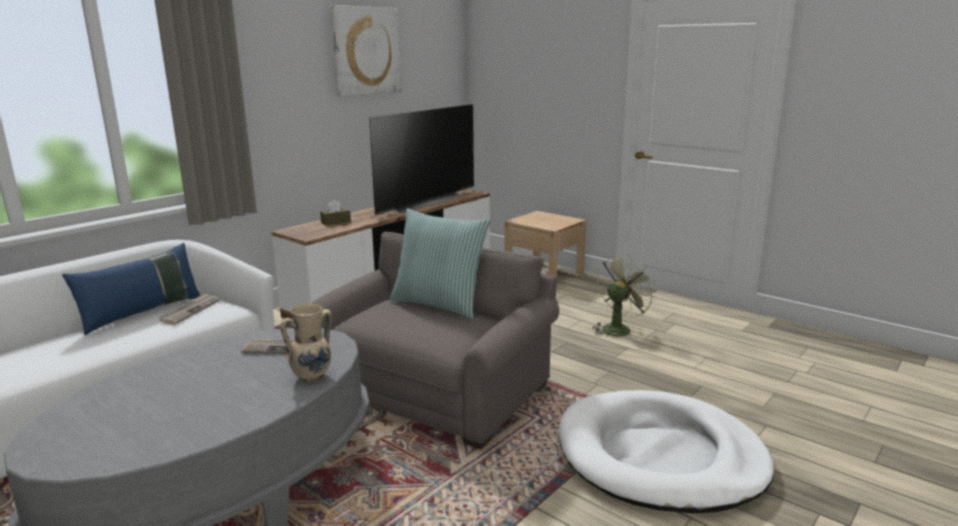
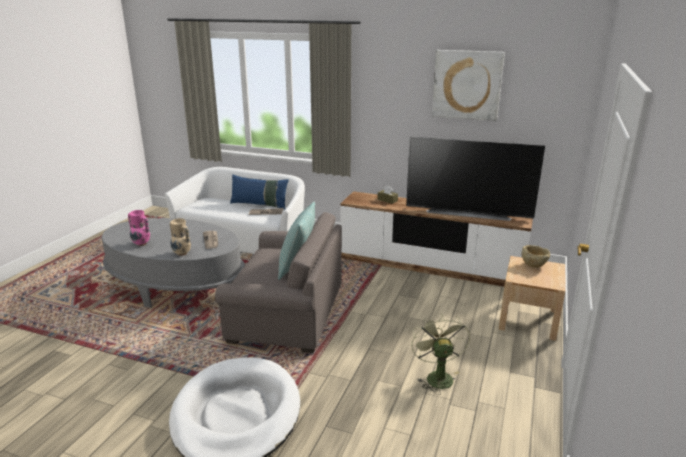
camera: 70 degrees right, 5 degrees up
(202, 420) = (141, 244): none -> pink vase
(531, 218) = (533, 265): none -> beige bowl
(618, 328) = (437, 376): green fan -> green fan turned 120 degrees counterclockwise

